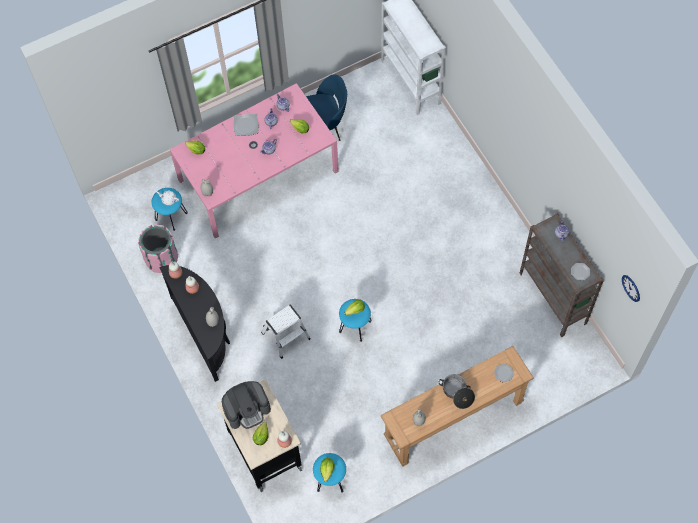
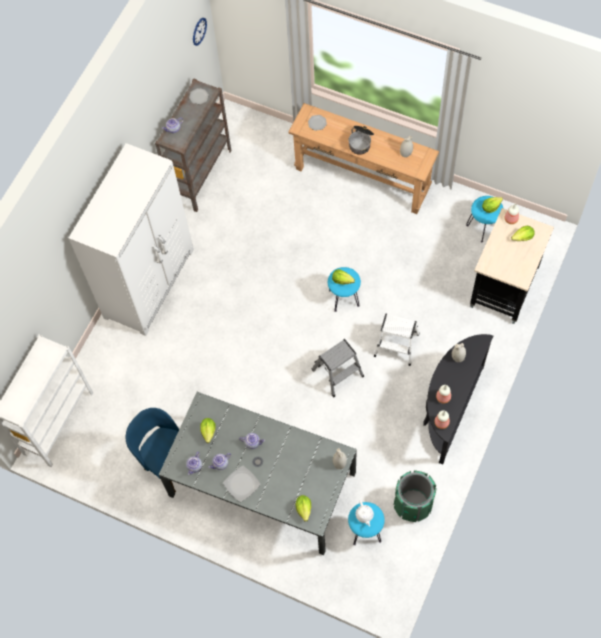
camera: 125 degrees left, 0 degrees up
(161, 258) = (413, 504): pink trash can -> green trash can
(247, 409) = (511, 264): coffee machine -> none
(258, 176) = (262, 484): pink dining table -> grey dining table
(298, 279) = (337, 372): none -> grey step ladder
(479, 202) = (150, 282): none -> white cabinet

